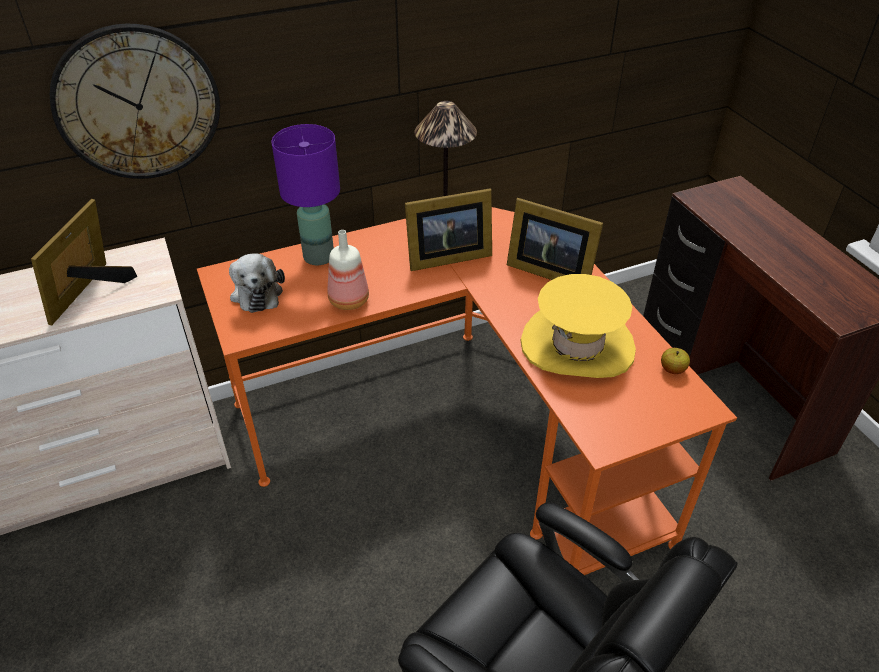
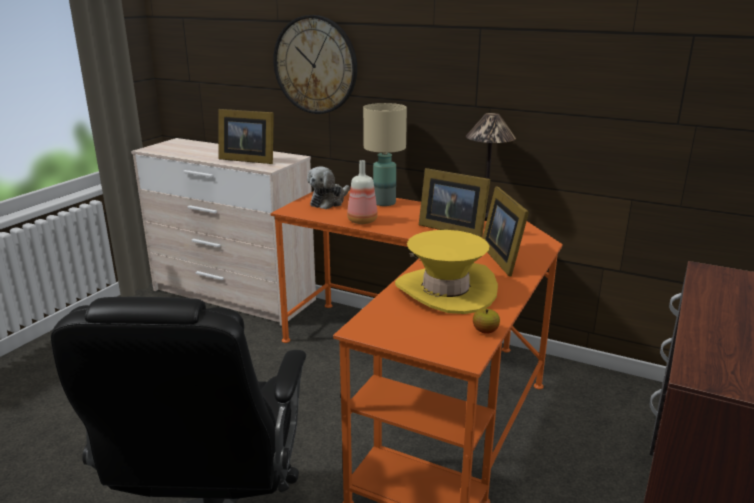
camera: 50 degrees right, 20 degrees down
(92, 292) = (247, 159): picture frame -> picture frame turned 135 degrees counterclockwise
(318, 256) = (384, 202): purple table lamp -> beige table lamp

